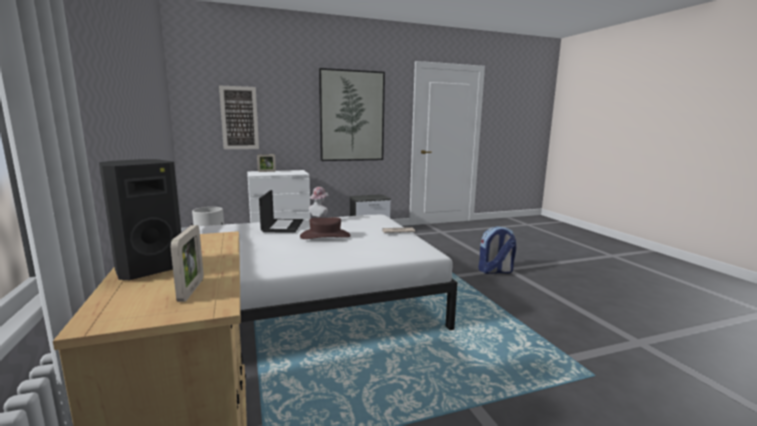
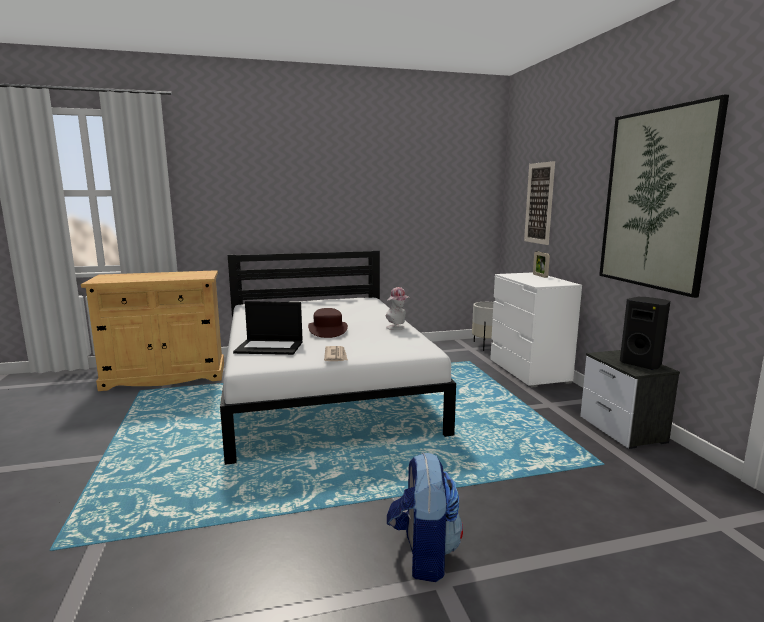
camera: 95 degrees right, 0 degrees up
(148, 269) = (157, 274): black speaker -> black speaker (642, 364)
(191, 290) = (119, 279): picture frame -> none
(282, 226) = (369, 317): laptop -> laptop (270, 347)

